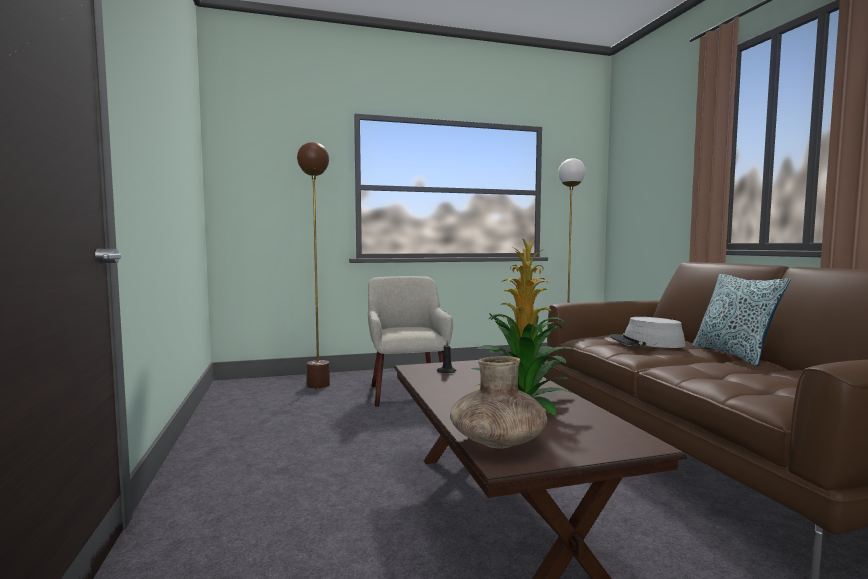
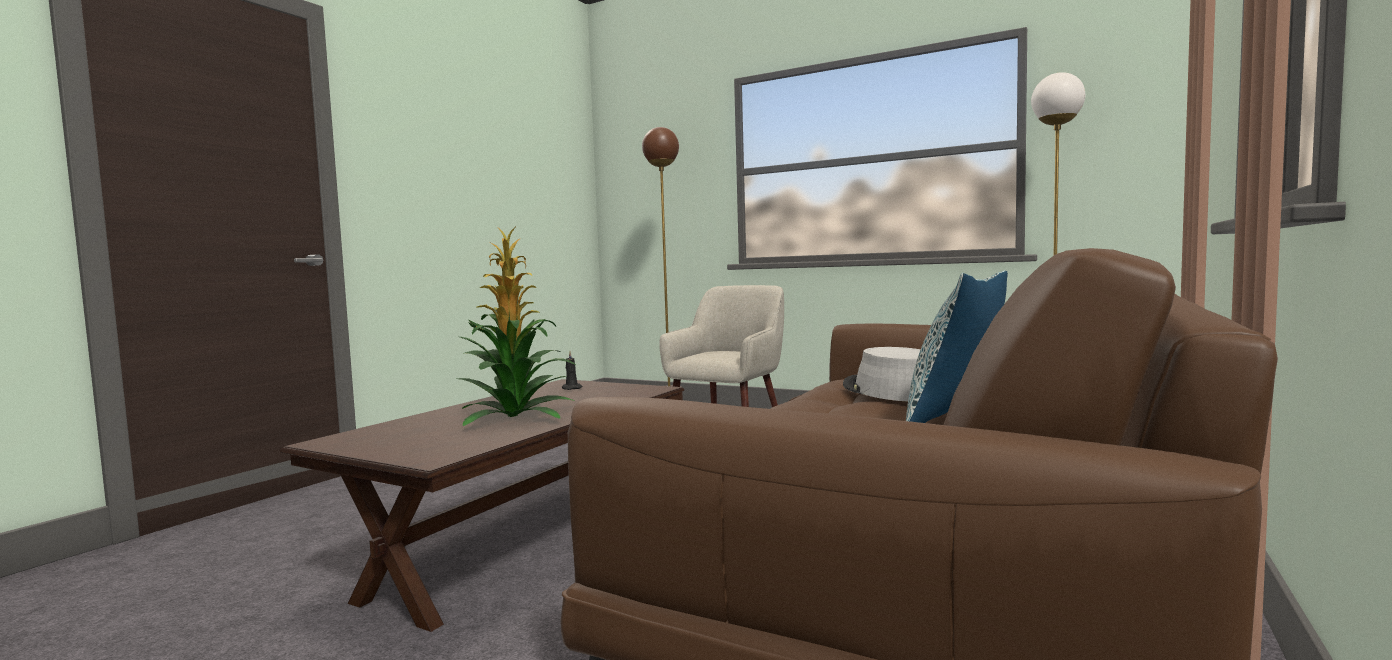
camera: 45 degrees right, 0 degrees up
(497, 442) = (372, 433): brown vase -> none

